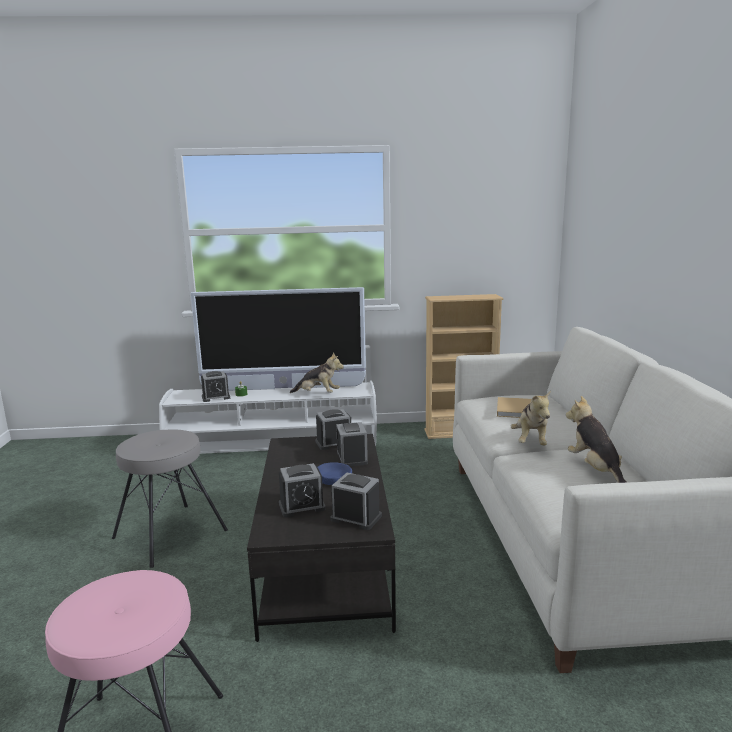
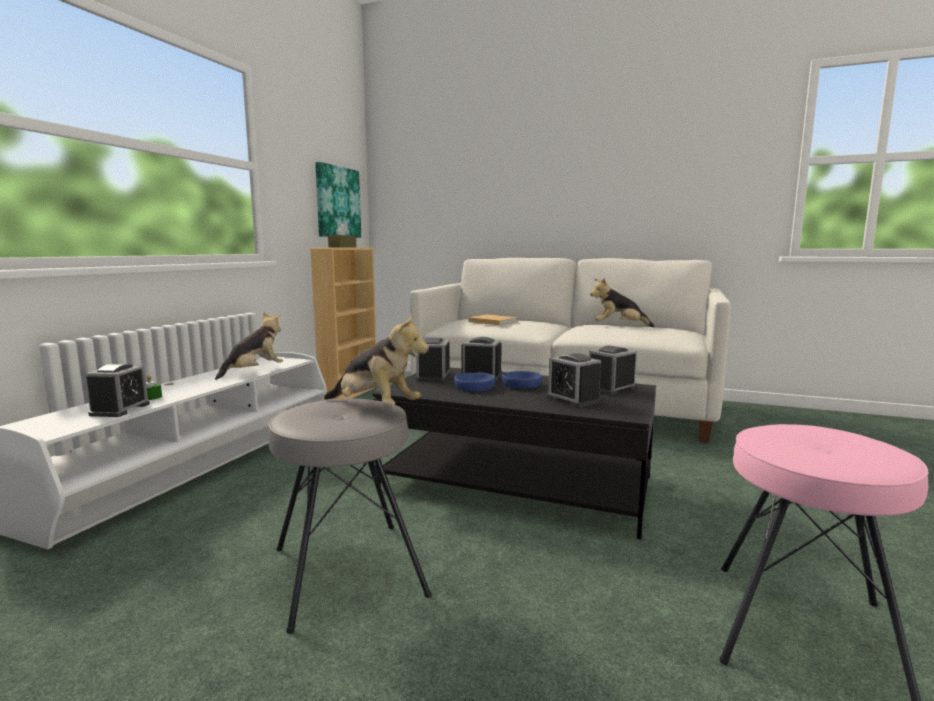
camera: 65 degrees left, 5 degrees down
(283, 388) = (189, 380): television -> none
(302, 506) = (573, 399): alarm clock -> alarm clock turned 135 degrees clockwise
(312, 463) = (474, 387): none -> blue bowl
(460, 296) = (342, 247): none -> brown tissue box
(501, 244) = (337, 202): none -> picture
(531, 441) = (557, 327): plush toy -> plush toy (374, 408)

